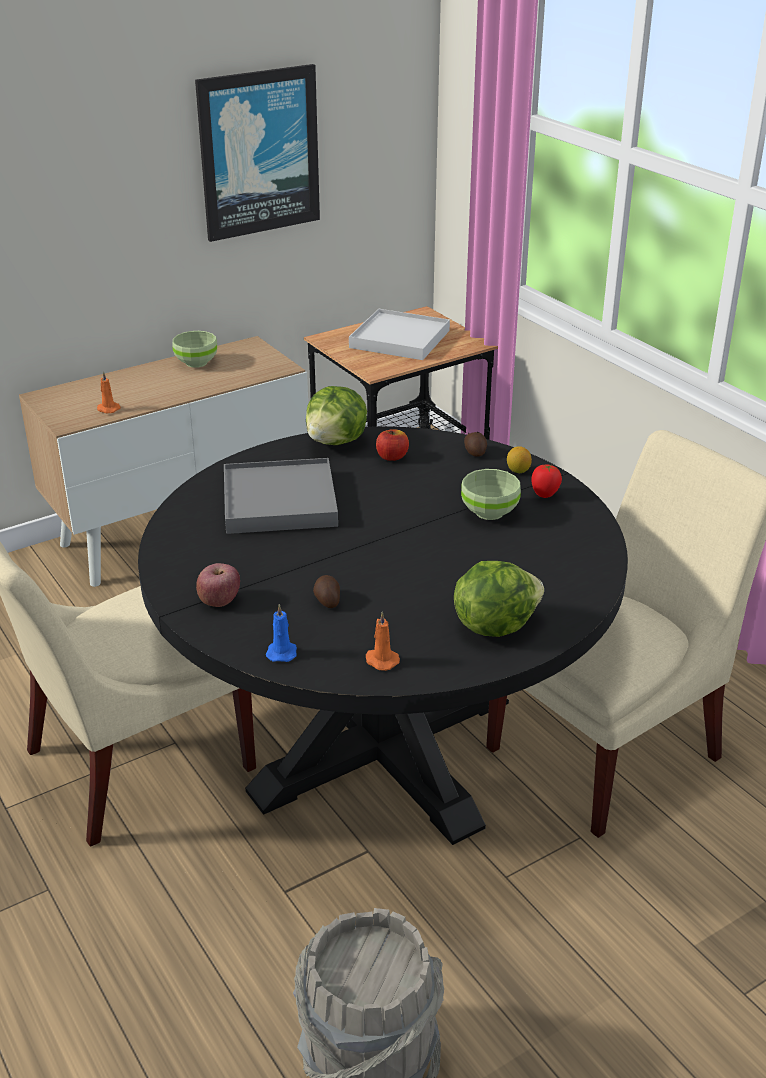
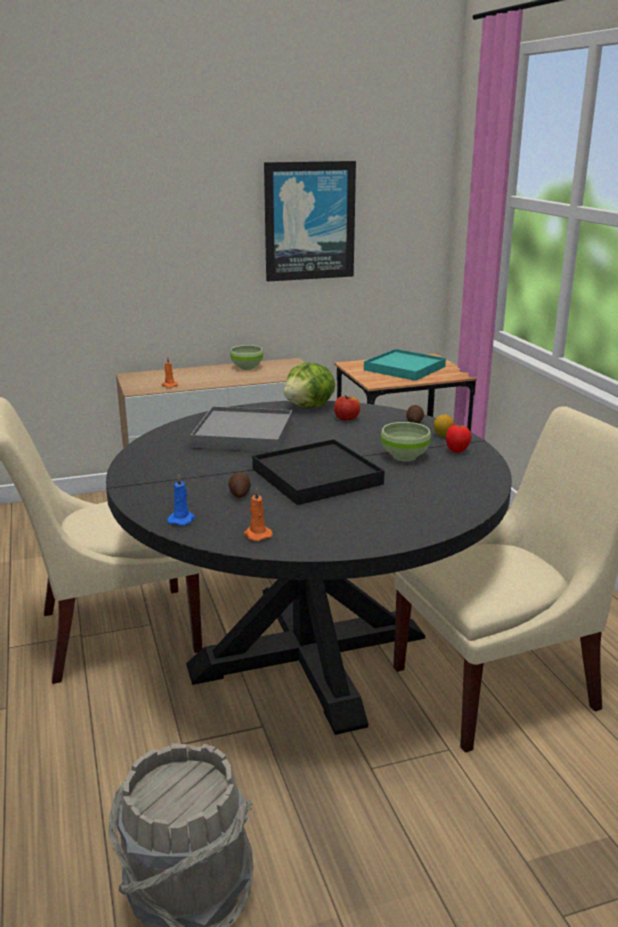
camera: 15 degrees right, 10 degrees down
(219, 601) = (157, 484): apple -> none
(400, 339) = (404, 368): white tray -> turquoise tray
(403, 560) = (316, 476): none -> black tray
(494, 625) = (366, 524): lettuce -> none

